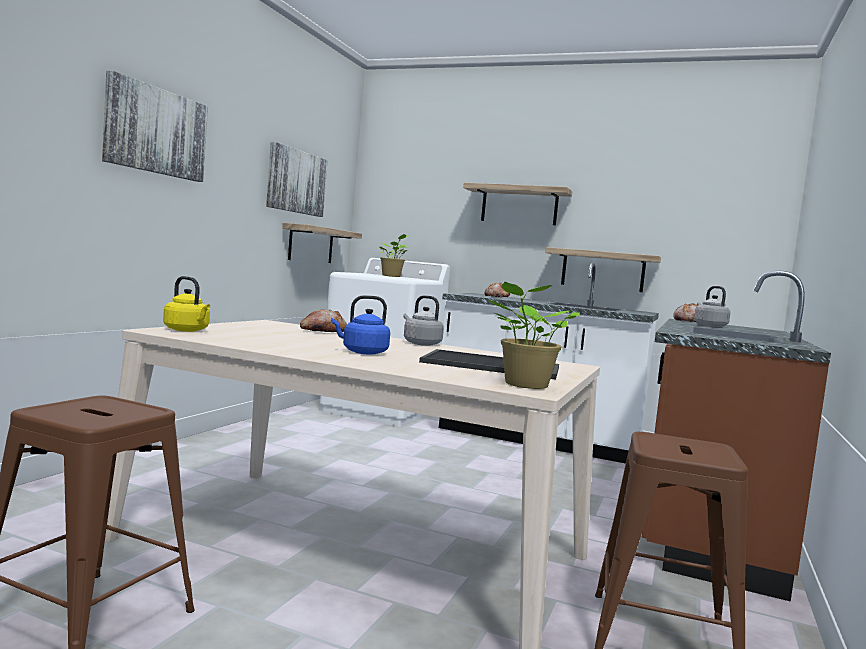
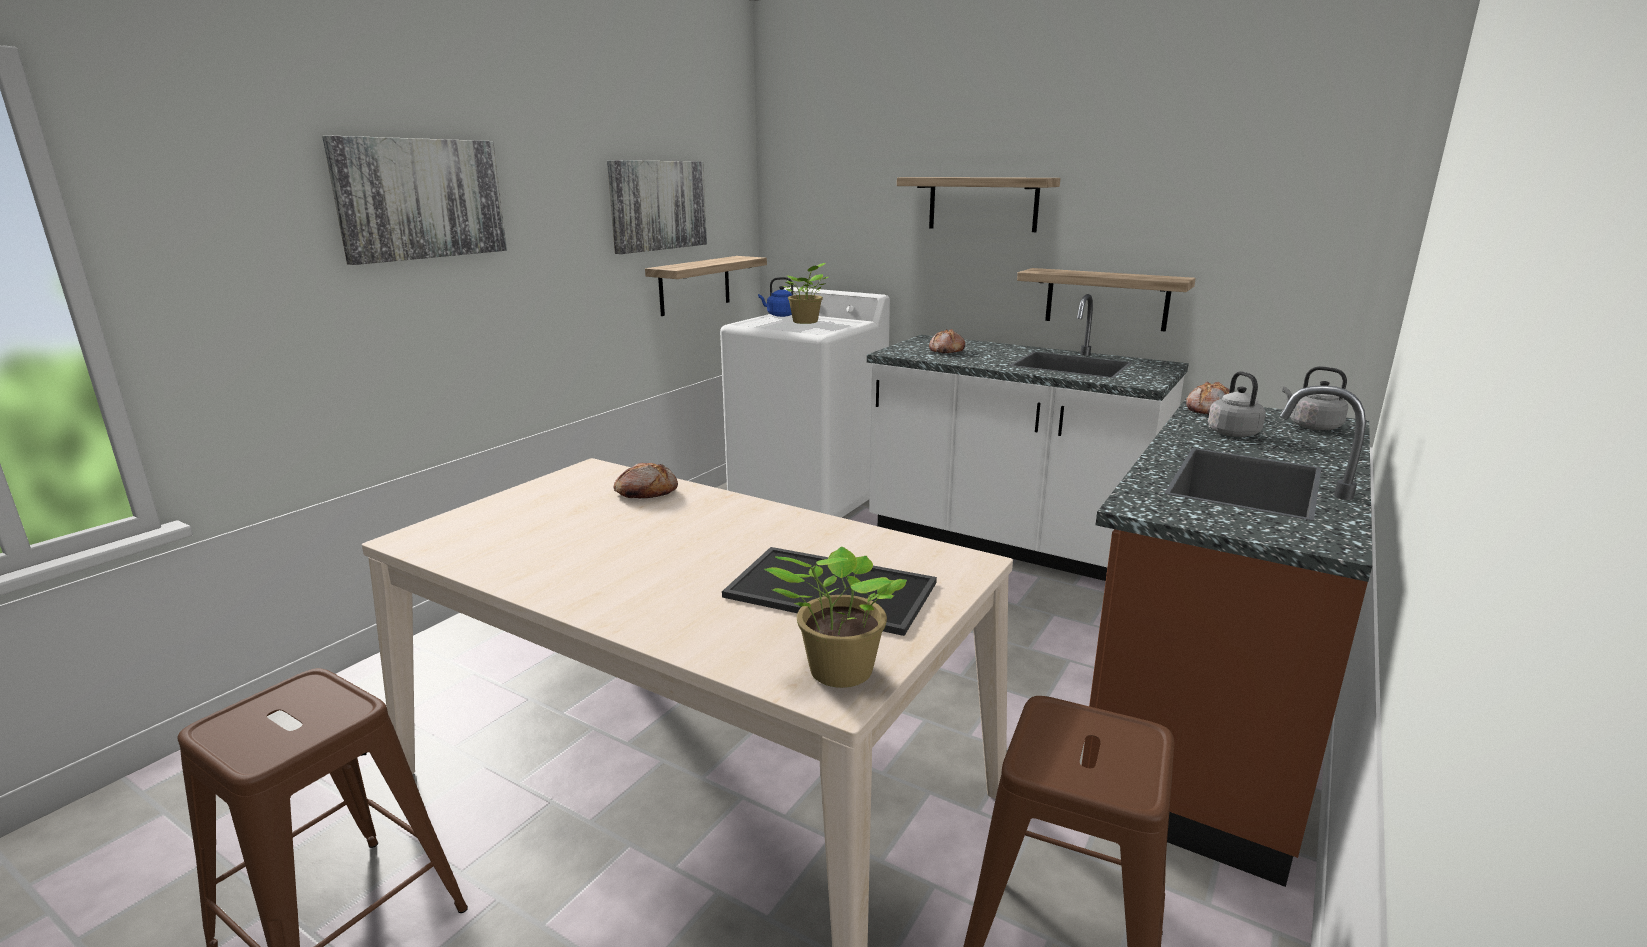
camera: 10 degrees right, 15 degrees up
(187, 330) = (450, 528): yellow kettle -> none
(362, 352) = (656, 570): blue kettle -> blue kettle (780, 315)
(420, 343) = (768, 514): grey kettle -> grey kettle (1311, 426)

